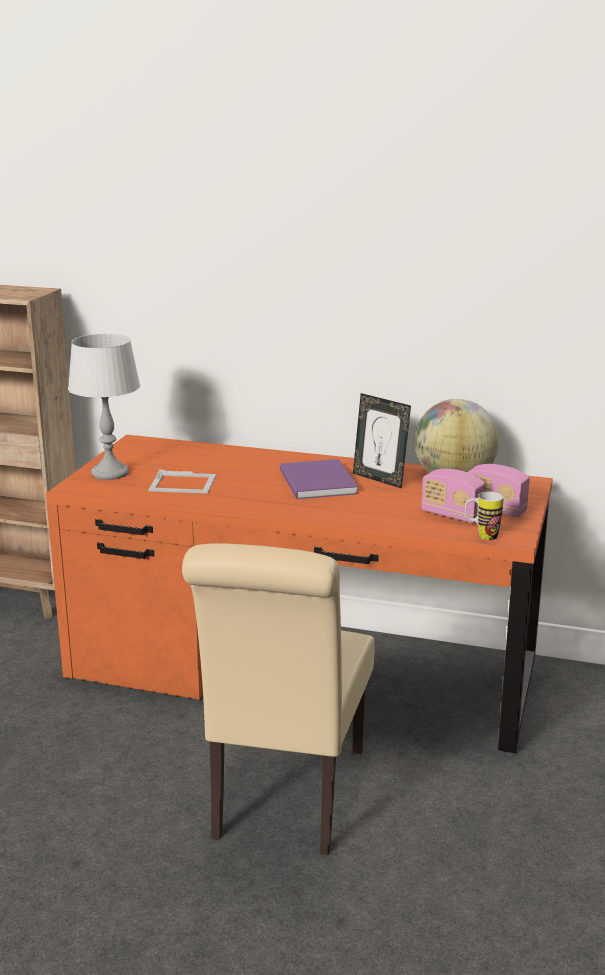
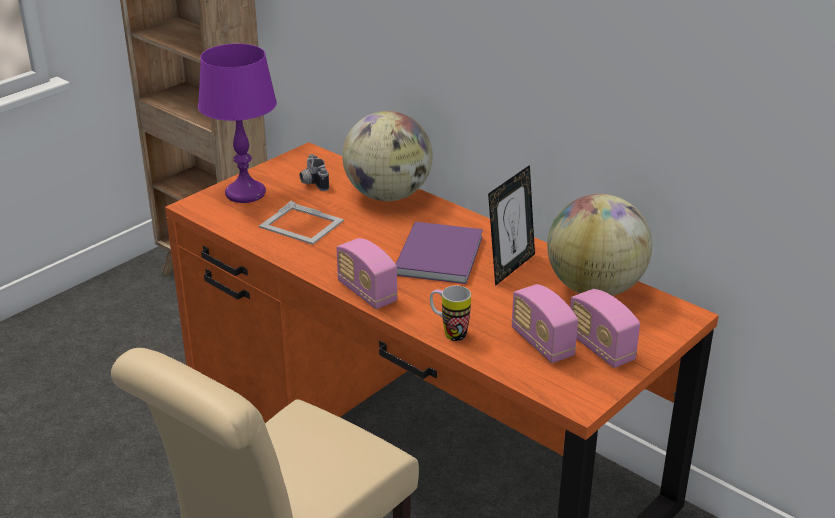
camera: 25 degrees right, 10 degrees up
(110, 473) = (246, 193): grey table lamp -> purple table lamp
(161, 458) = (312, 183): none -> camera
(235, 455) = (388, 195): none -> globe
(287, 512) = (367, 293): none -> radio
(379, 479) = (510, 267): picture frame -> picture frame turned 120 degrees counterclockwise
(481, 536) = (546, 385): mug -> mug (449, 333)

